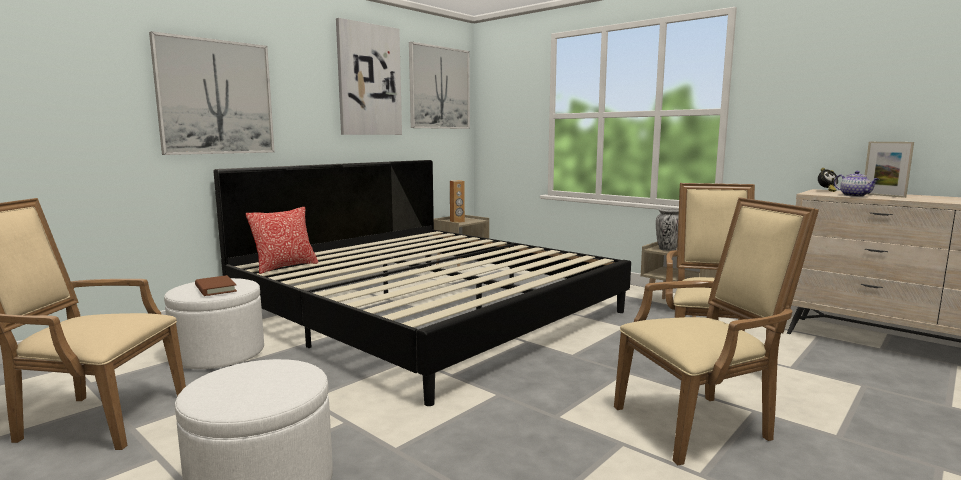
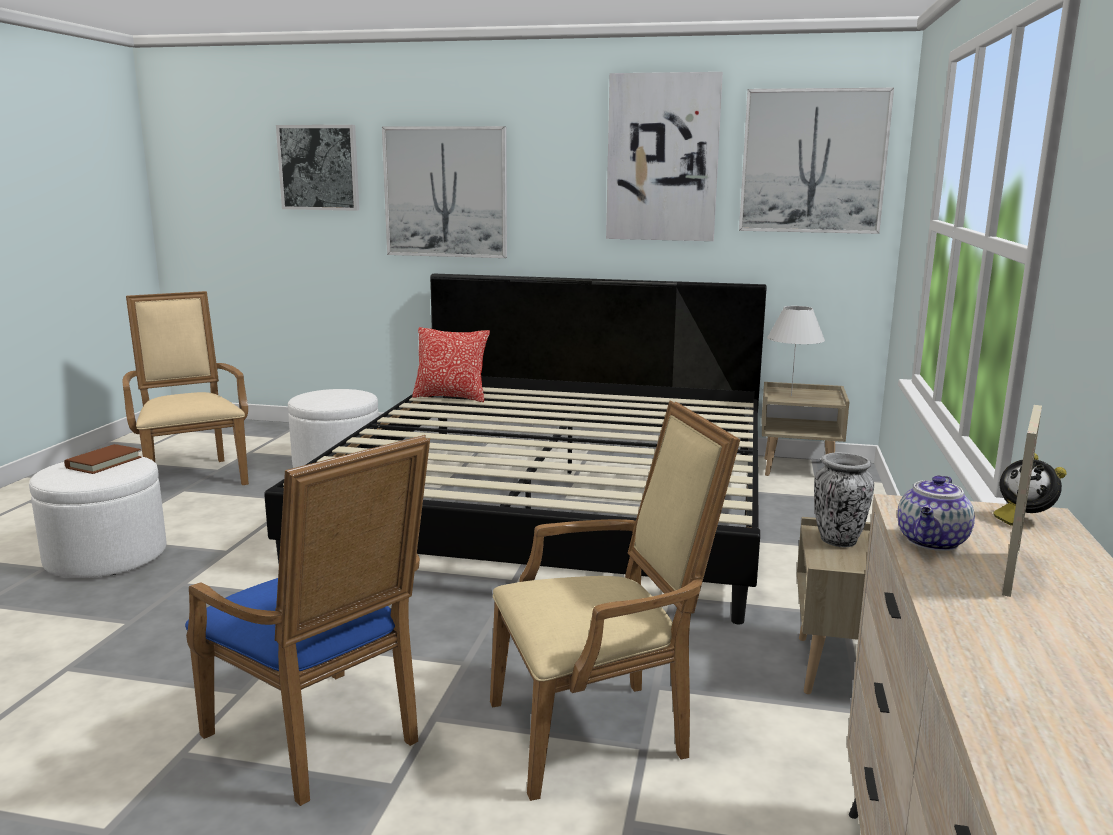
camera: 60 degrees right, 5 degrees up
(69, 65) = (319, 167): none -> picture
(215, 289) = (323, 399): brown book -> brown book (104, 462)
(457, 222) = (791, 395): brown speaker -> white table lamp
(700, 423) = (323, 741): beige armchair -> blue armchair

